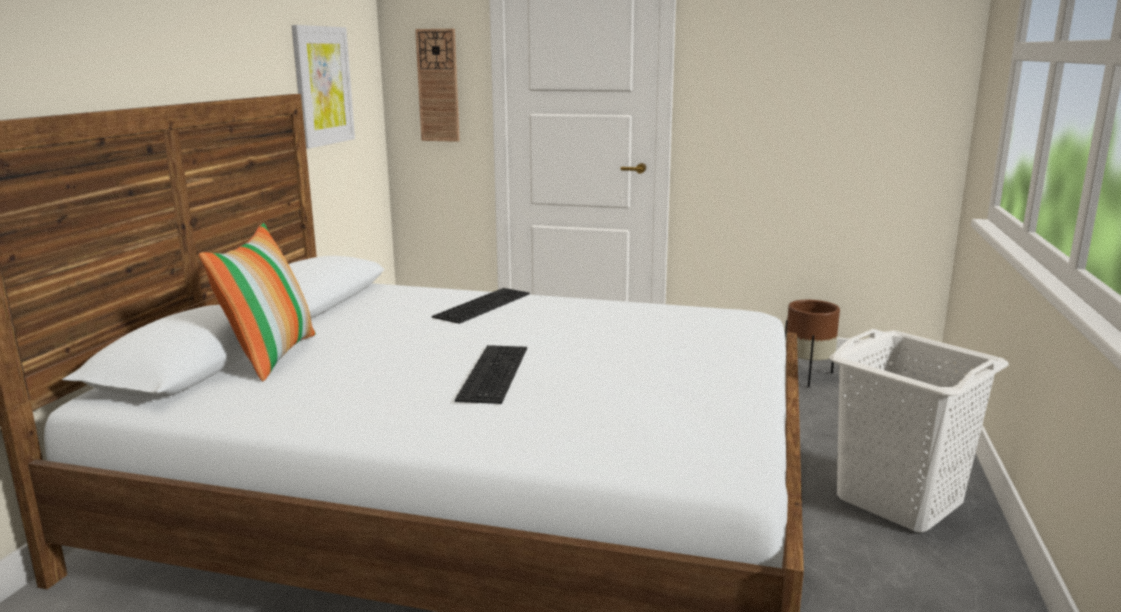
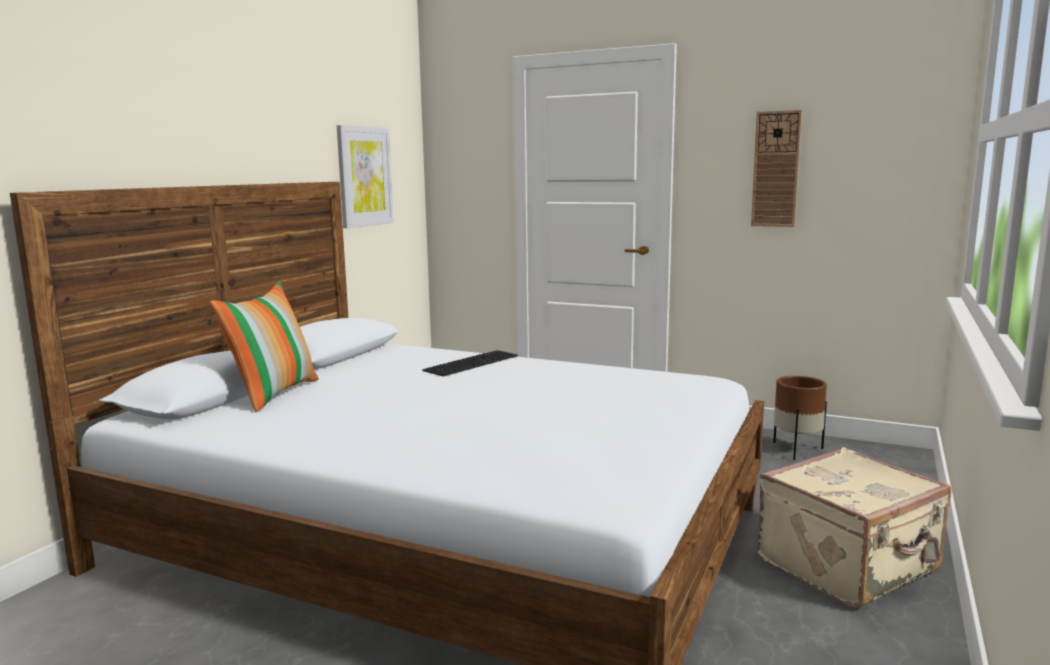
camera: 10 degrees right, 5 degrees down
(438, 85) = (470, 178): wall clock -> wall clock (776, 169)
(491, 372) = (447, 414): keyboard -> none
(898, 500) = (849, 567): white laundry basket -> beige suitcase

